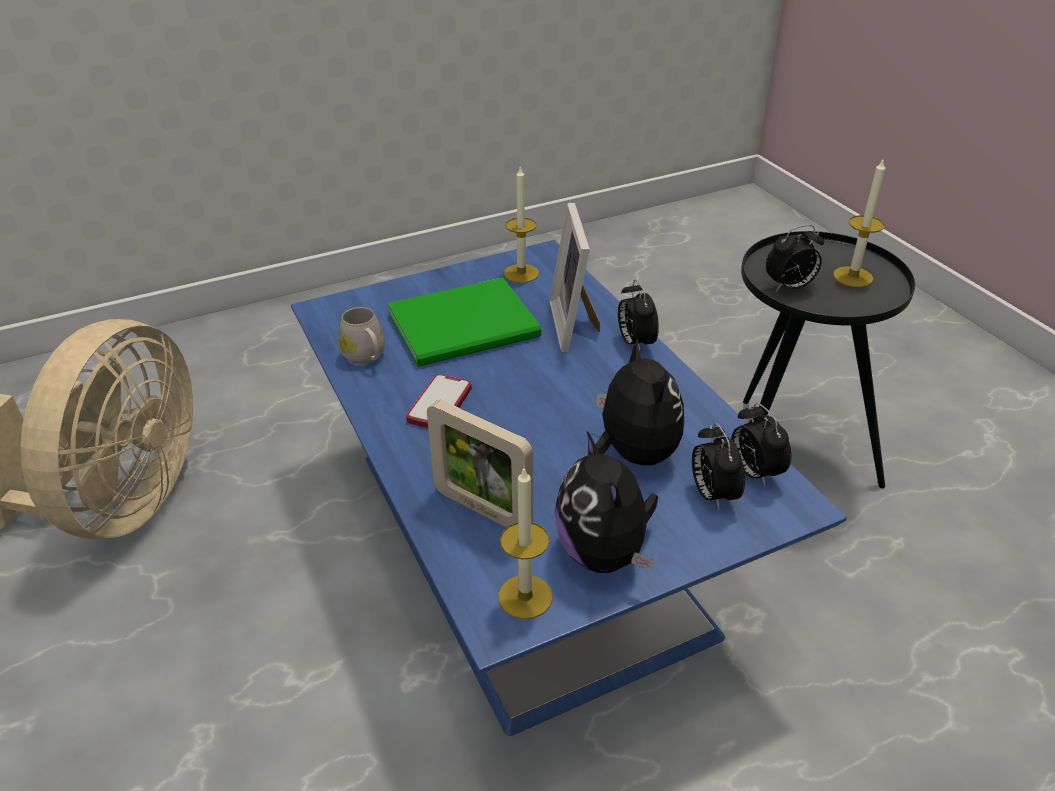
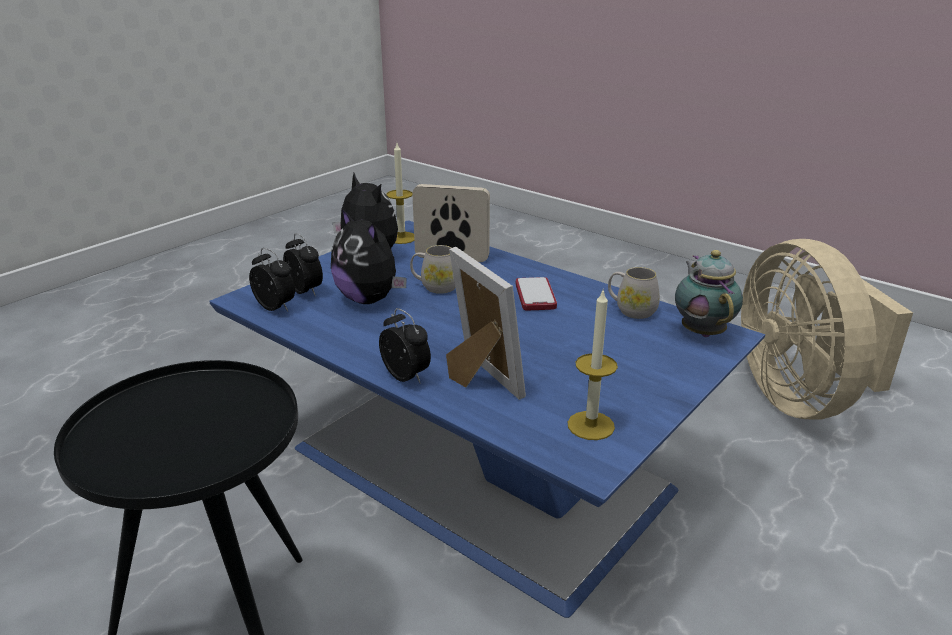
camera: 155 degrees right, 10 degrees down
(338, 318) = (702, 331): none -> teapot
(468, 326) = (579, 353): green book -> none
(542, 454) = (435, 286): none -> white mug
(789, 287) = (235, 398): alarm clock -> none
(853, 277) = (142, 438): candle -> none

